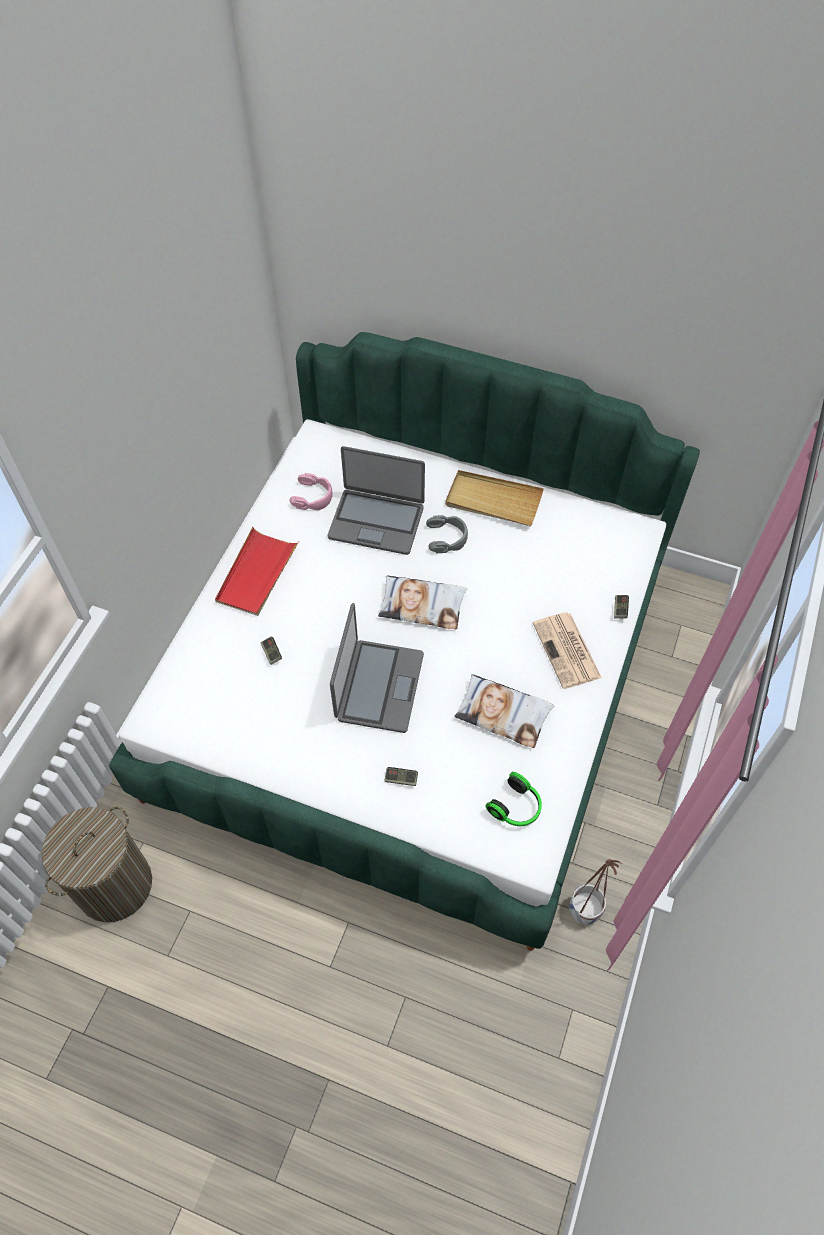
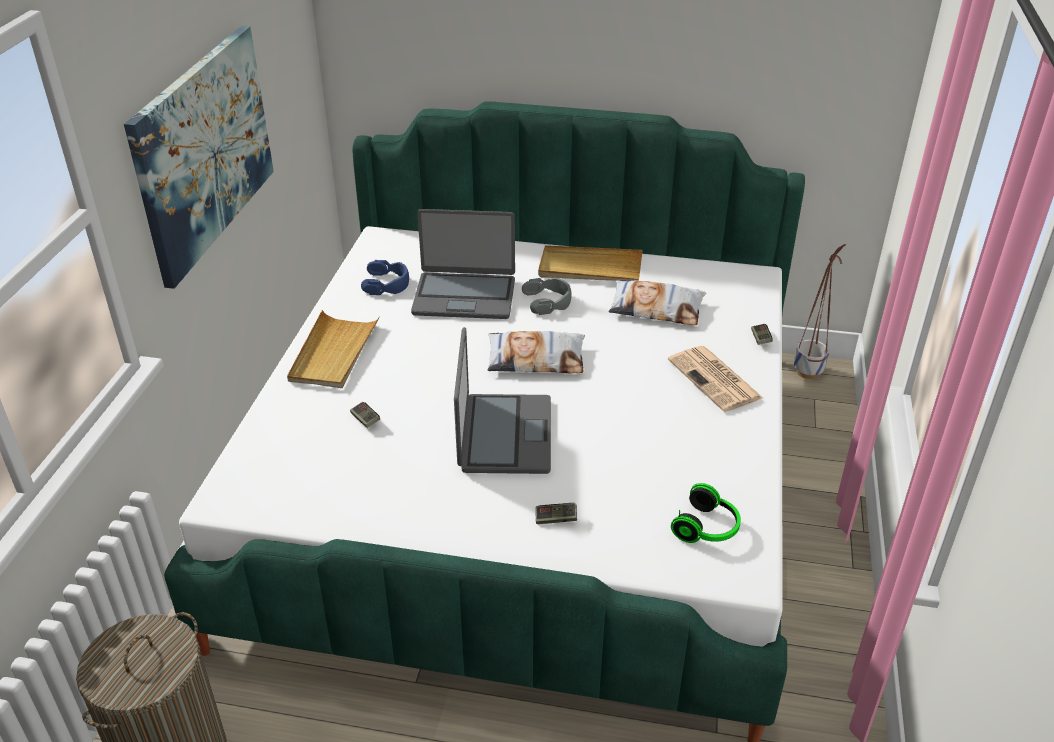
camera: 10 degrees left, 20 degrees down
(147, 426) = (204, 150): none -> picture
(257, 574) = (333, 353): red tray -> beige tray
(313, 496) = (387, 284): pink headphones -> blue headphones
(503, 713) = (661, 442): pillow -> pillow (656, 308)
(585, 910) = (807, 690): planter -> planter (808, 371)

